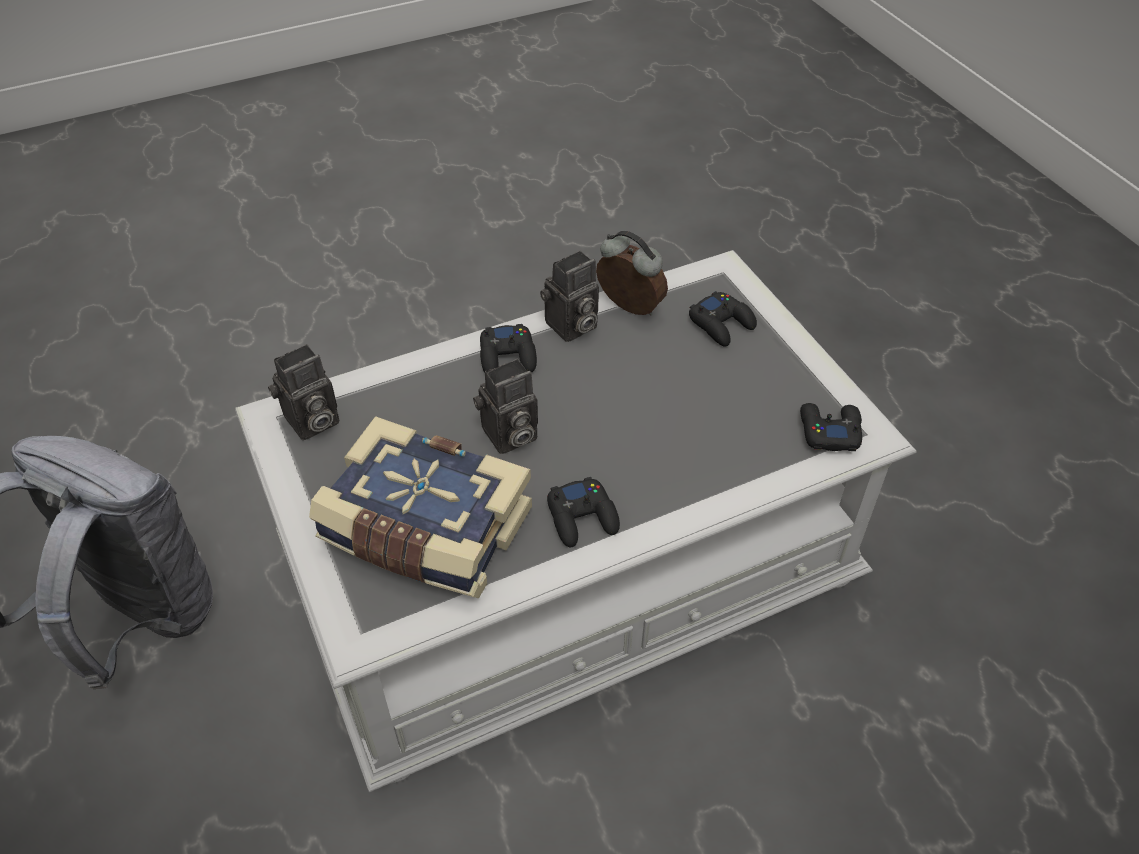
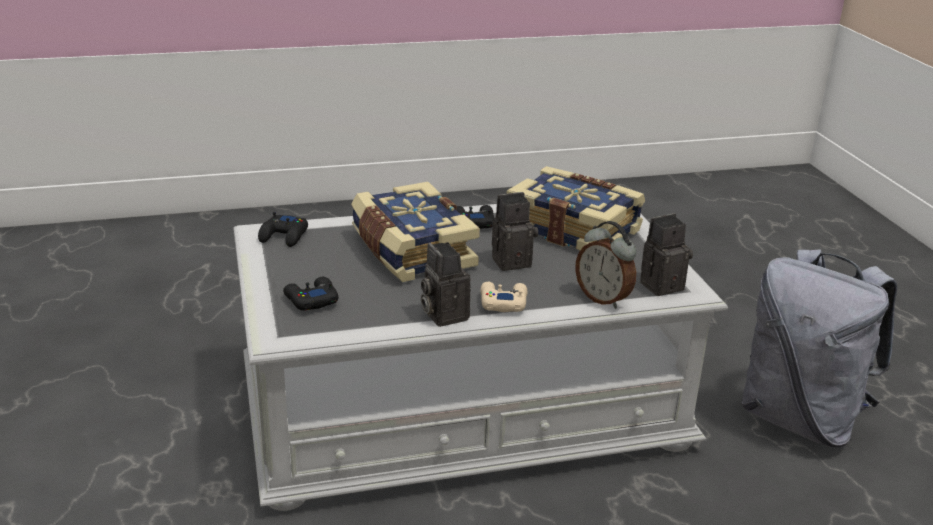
camera: 170 degrees left, 20 degrees down
(508, 356) = (502, 302): black game controller -> beige game controller
(571, 327) = (442, 314): camera -> camera turned 90 degrees counterclockwise
(628, 309) = (385, 320): alarm clock -> alarm clock (603, 299)
(648, 430) = (410, 251): none -> book

